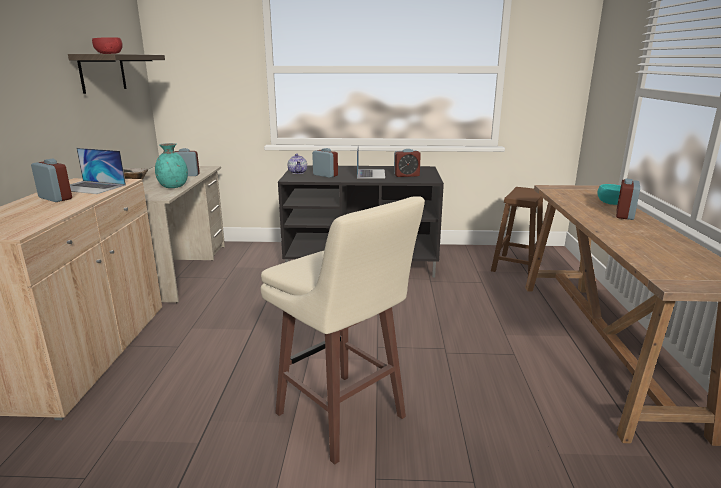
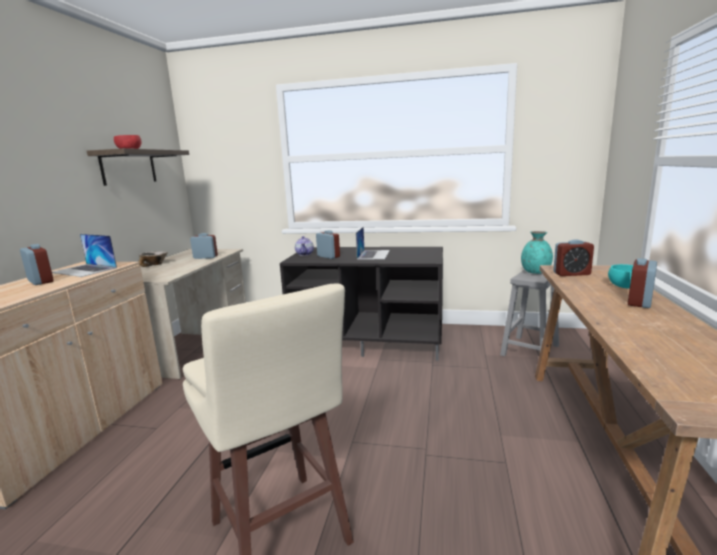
camera: 10 degrees right, 5 degrees down
(173, 186) = (184, 268): turquoise vase -> turquoise vase (535, 272)
(406, 175) = (408, 256): alarm clock -> alarm clock (571, 274)
(516, 265) = (530, 350): brown stool -> grey stool

